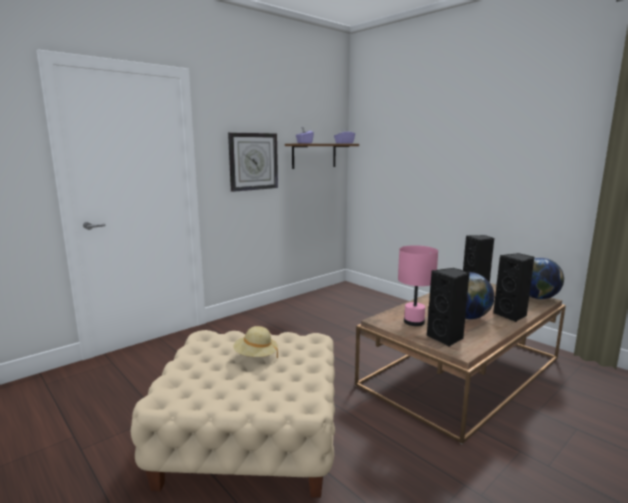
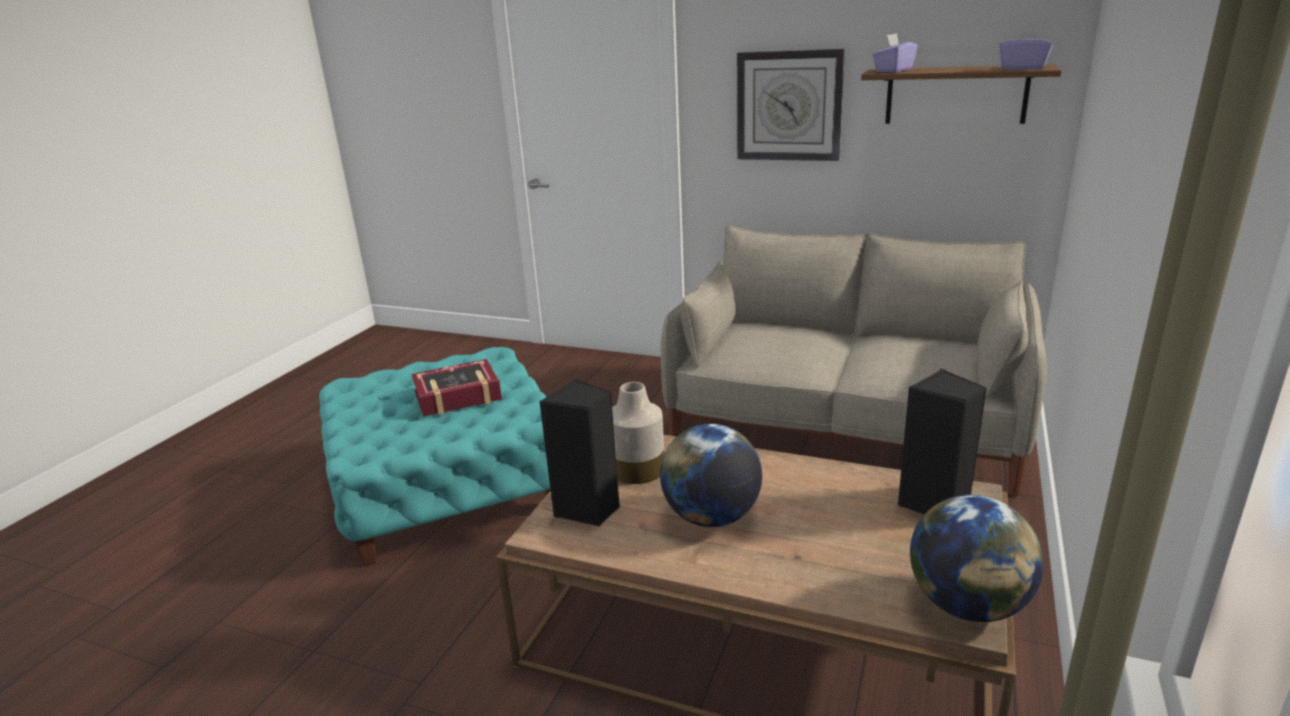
camera: 65 degrees right, 10 degrees up
(251, 437) = (448, 487): beige ottoman -> turquoise ottoman
(256, 356) = (458, 396): beige hat -> book
(324, 311) = (844, 424): none -> beige sofa
(413, 322) = (637, 468): pink table lamp -> beige vase
(511, 315) = (778, 572): black speaker -> none

